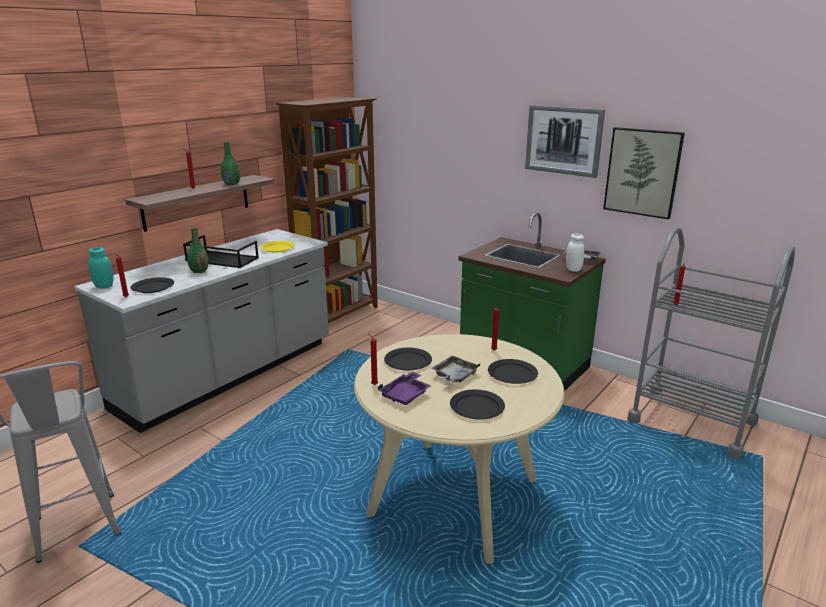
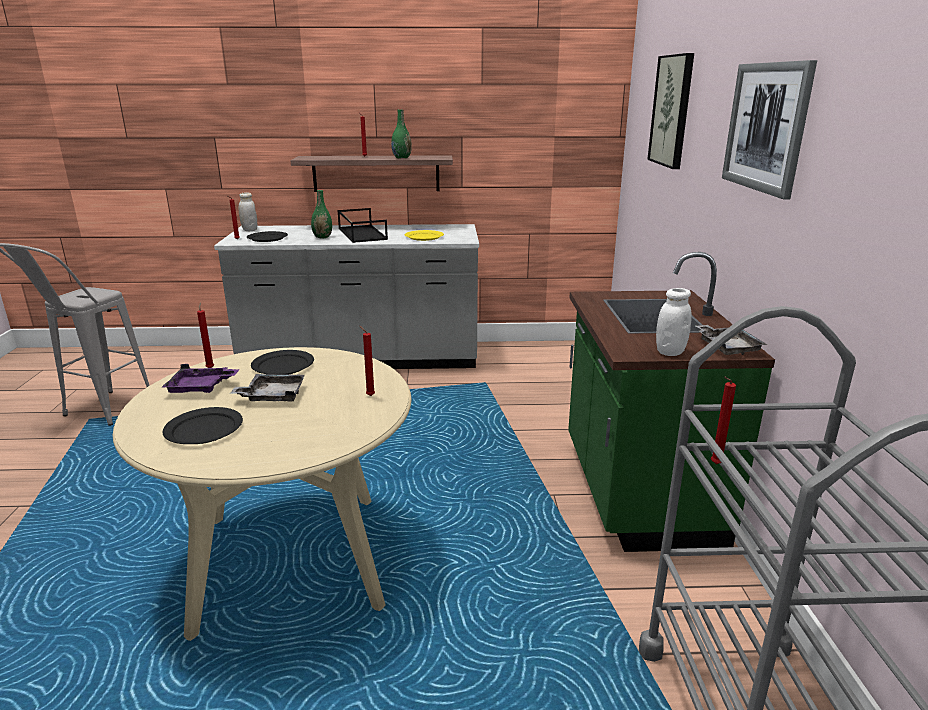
camera: 50 degrees right, 0 degrees up
(104, 286) = (249, 230): turquoise jar -> white jar
(339, 315) = (541, 351): brown bookcase -> none
(512, 373) = (317, 424): black plate -> none
(642, 172) = (844, 193): picture -> picture (672, 111)

